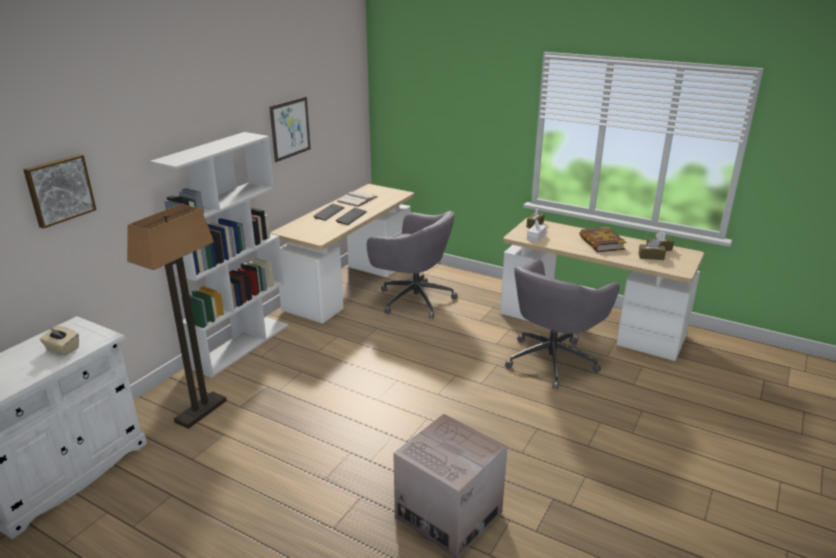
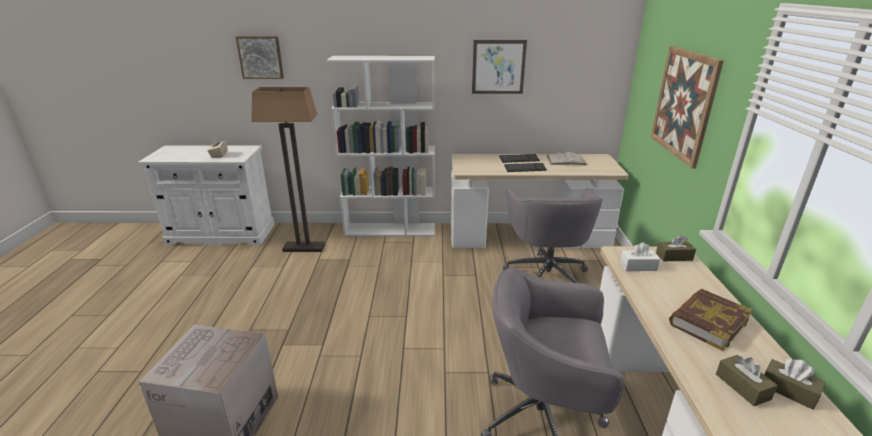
camera: 60 degrees right, 0 degrees up
(462, 124) = (684, 104): none -> picture

